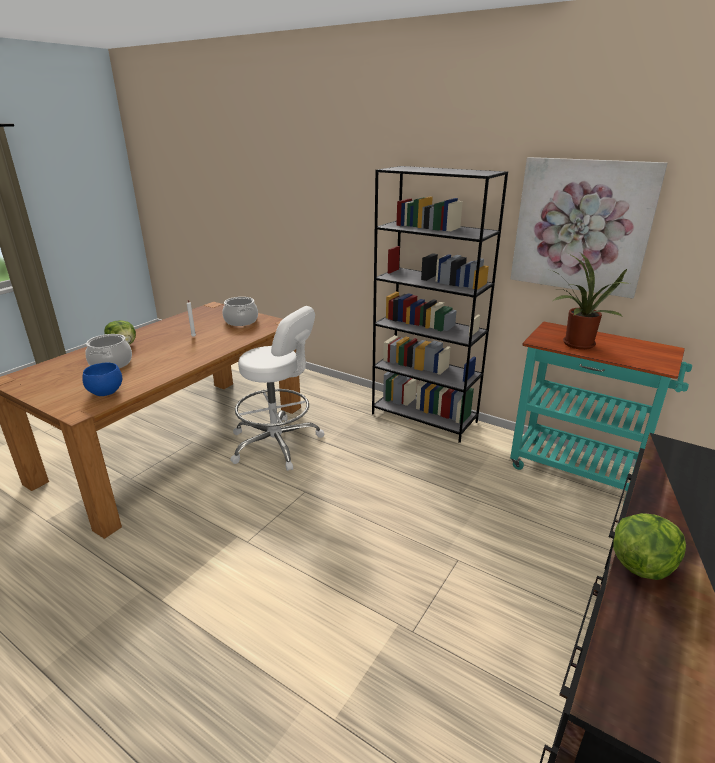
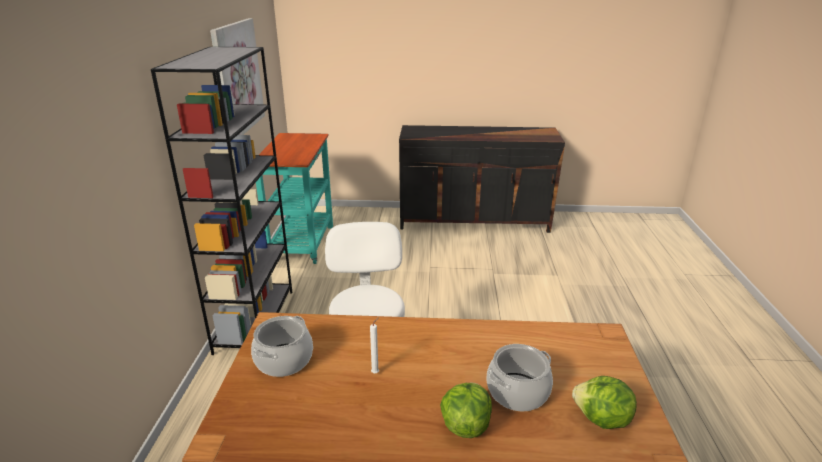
camera: 120 degrees left, 0 degrees up
(105, 393) = (565, 344): blue bowl -> none
(575, 345) = (298, 153): potted plant -> none
(641, 564) = (496, 138): lettuce -> lettuce (601, 420)

